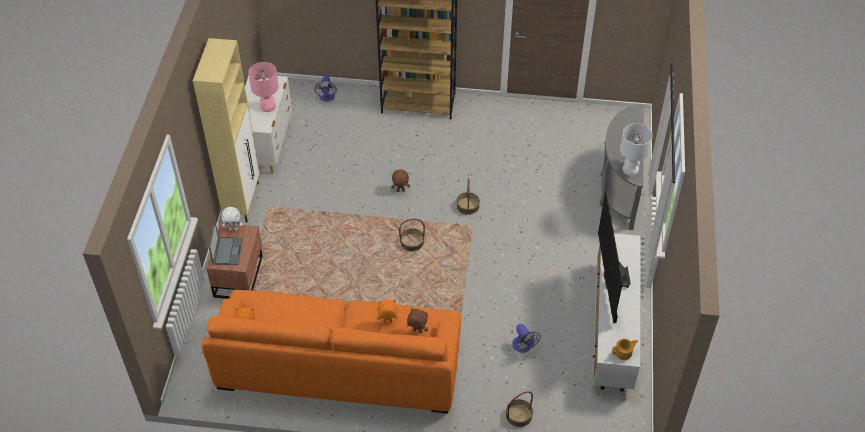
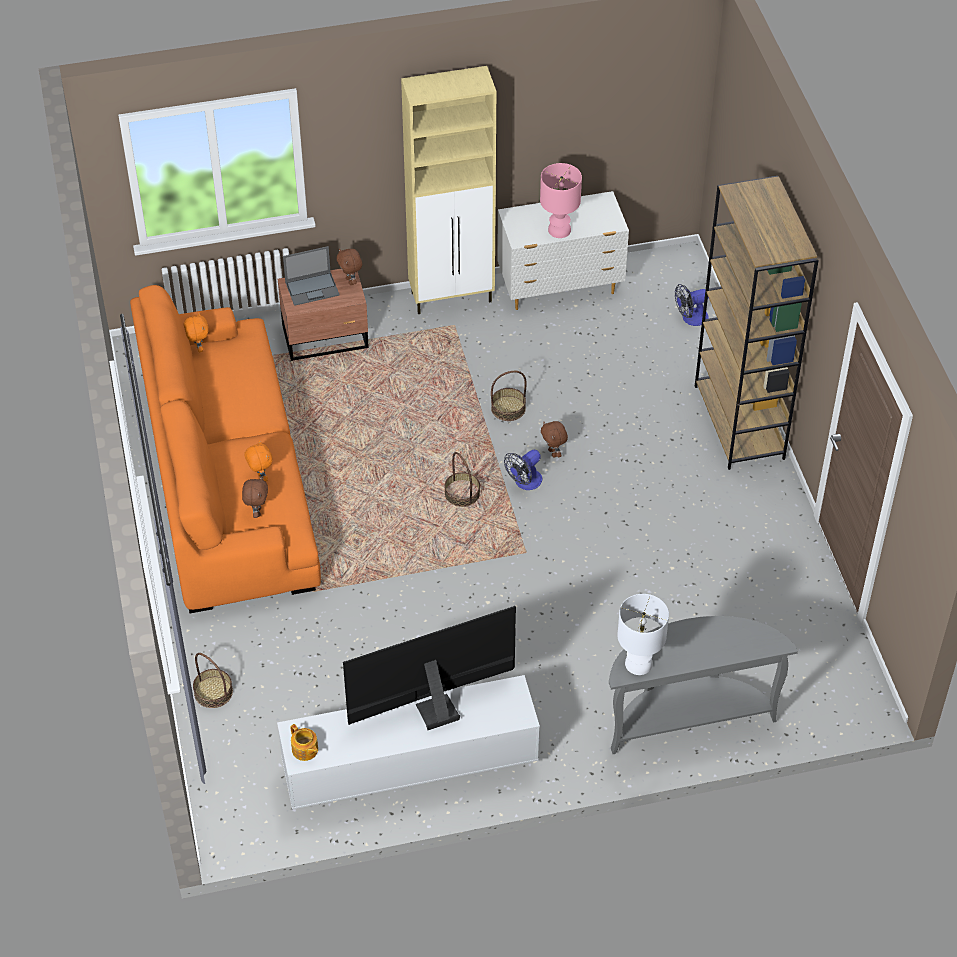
camera: 70 degrees right, 0 degrees up
(233, 229) = (351, 281): white plush toy -> brown plush toy
(467, 206) = (561, 537): basket -> basket (508, 408)
(523, 347) = (329, 669): fan -> fan (524, 482)

